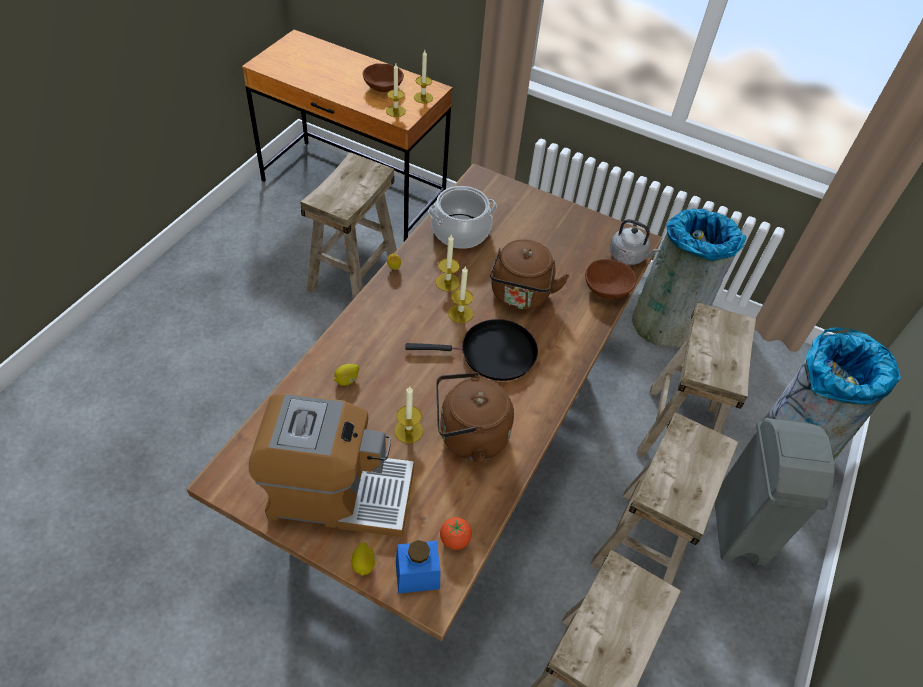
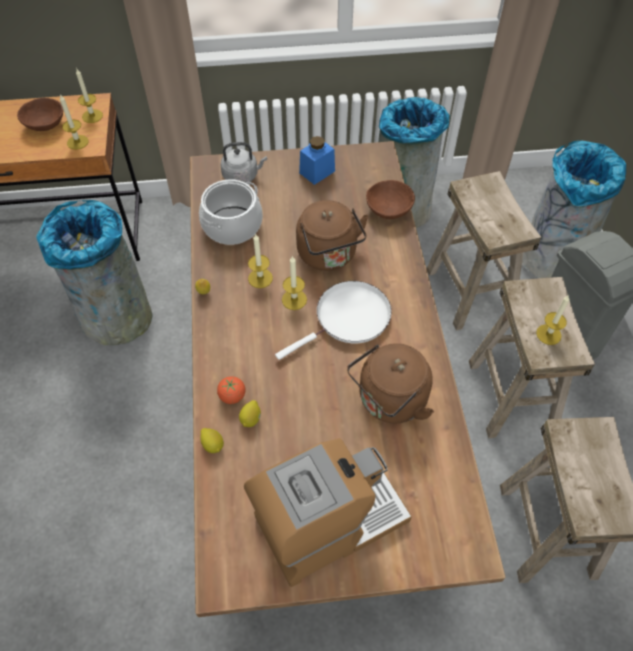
camera: 30 degrees left, 5 degrees up
(353, 276) = (116, 317): beige stool -> grey trash can
(363, 564) = (400, 566): lemon -> lemon (213, 445)
(408, 431) = (339, 429): candle -> candle (548, 334)
(417, 575) = (447, 543): blue jar -> blue jar (317, 172)
(455, 539) = (450, 493): tomato -> tomato (232, 396)
(492, 354) = (348, 319): black frying pan -> white frying pan
(629, 256) = (383, 172): grey kettle -> grey kettle (242, 176)

